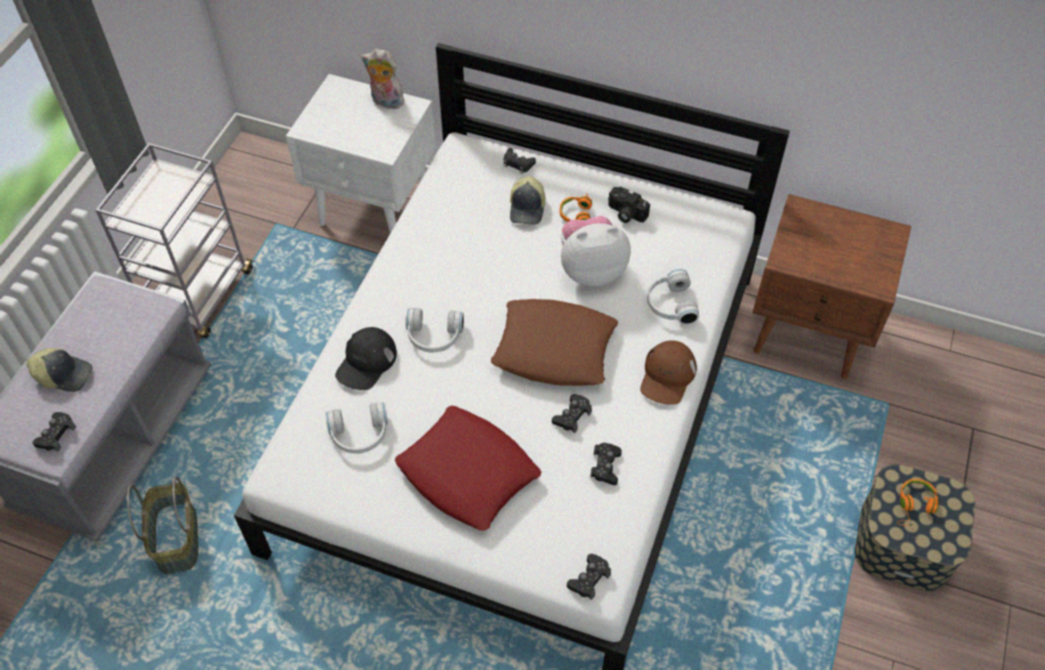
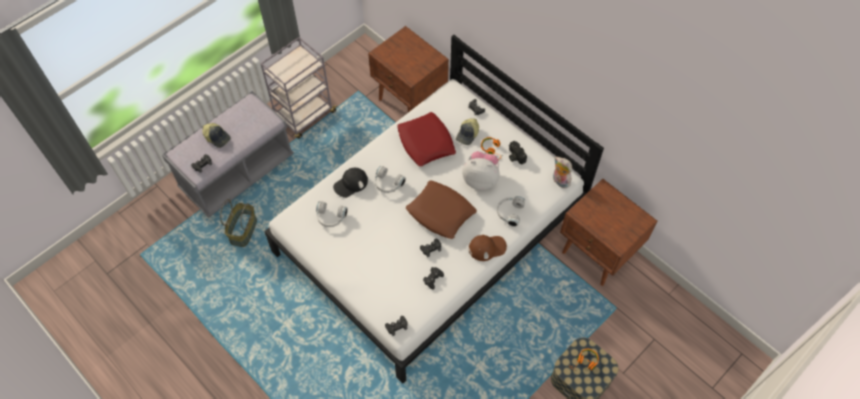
camera: 25 degrees right, 5 degrees up
(376, 209) = (410, 101): white nightstand -> brown nightstand
(385, 102) = (425, 51): plush toy -> plush toy (559, 181)
(468, 473) = (369, 255): red pillow -> red pillow (426, 142)
(667, 376) = (487, 248): brown cap -> brown cap turned 150 degrees counterclockwise

